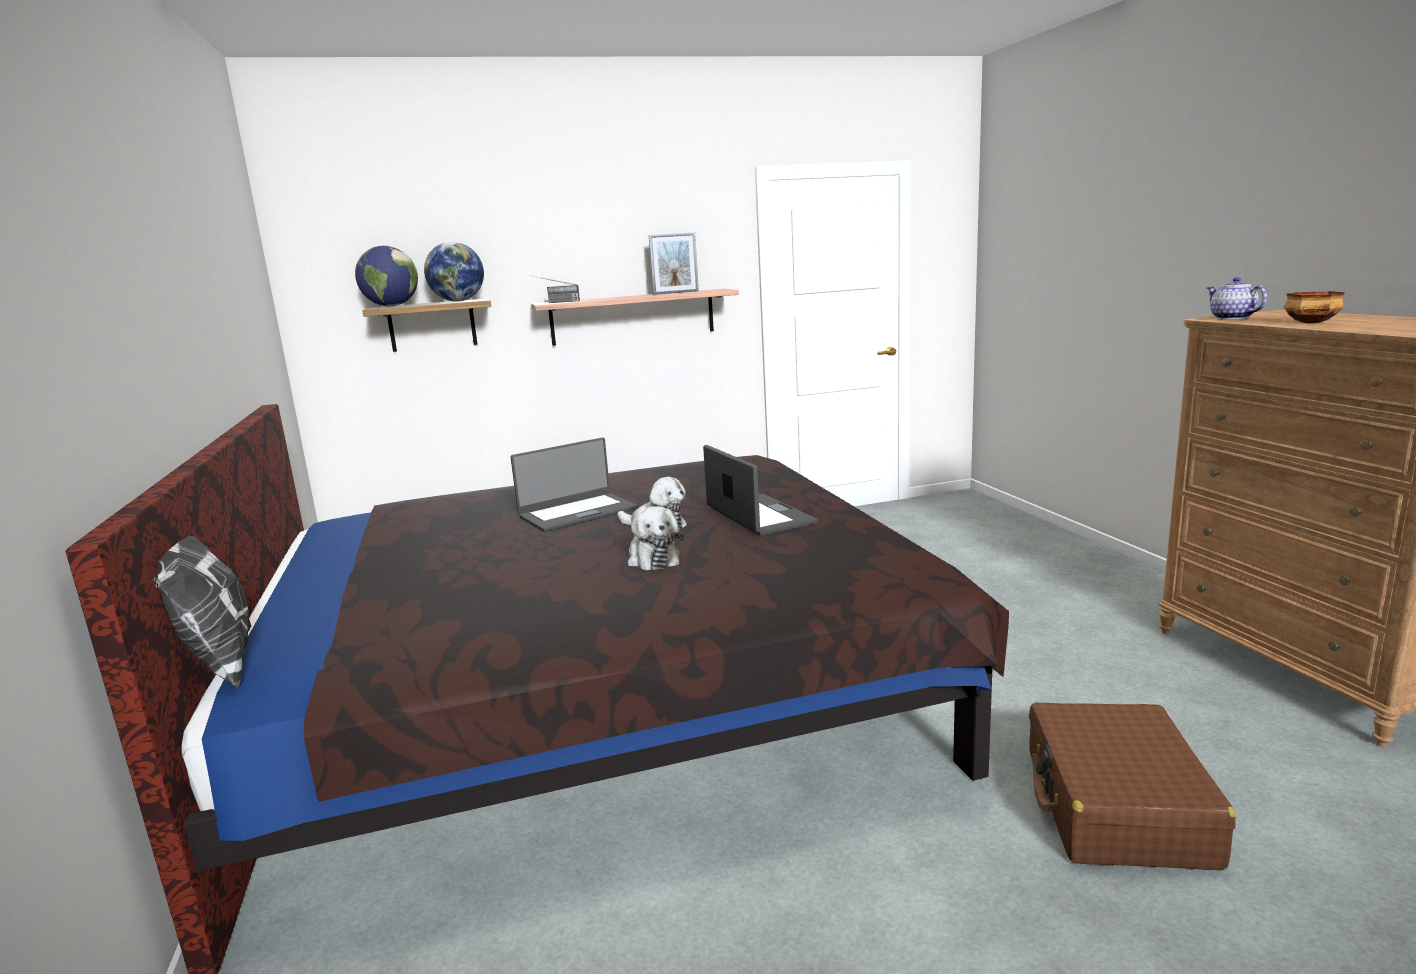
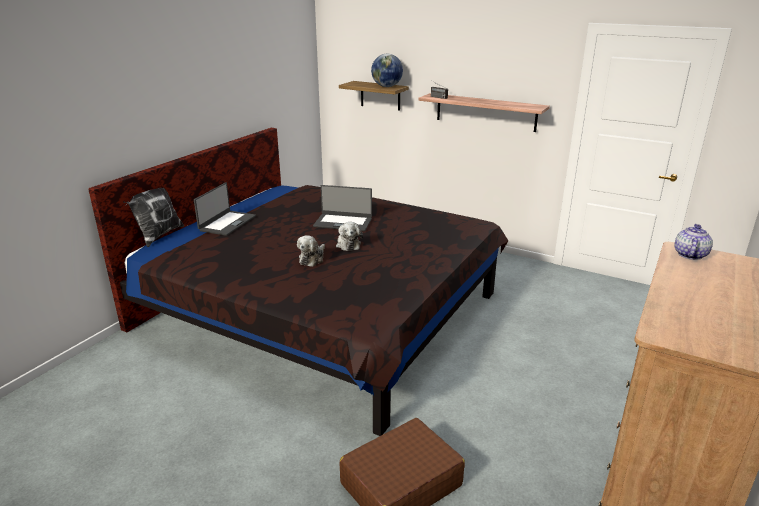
camera: 45 degrees right, 10 degrees up
(391, 306) = (357, 83): globe -> none
(676, 293) = (507, 103): picture frame -> none
(758, 516) = (391, 259): laptop -> laptop (227, 223)
(1312, 322) = (693, 283): bowl -> none

